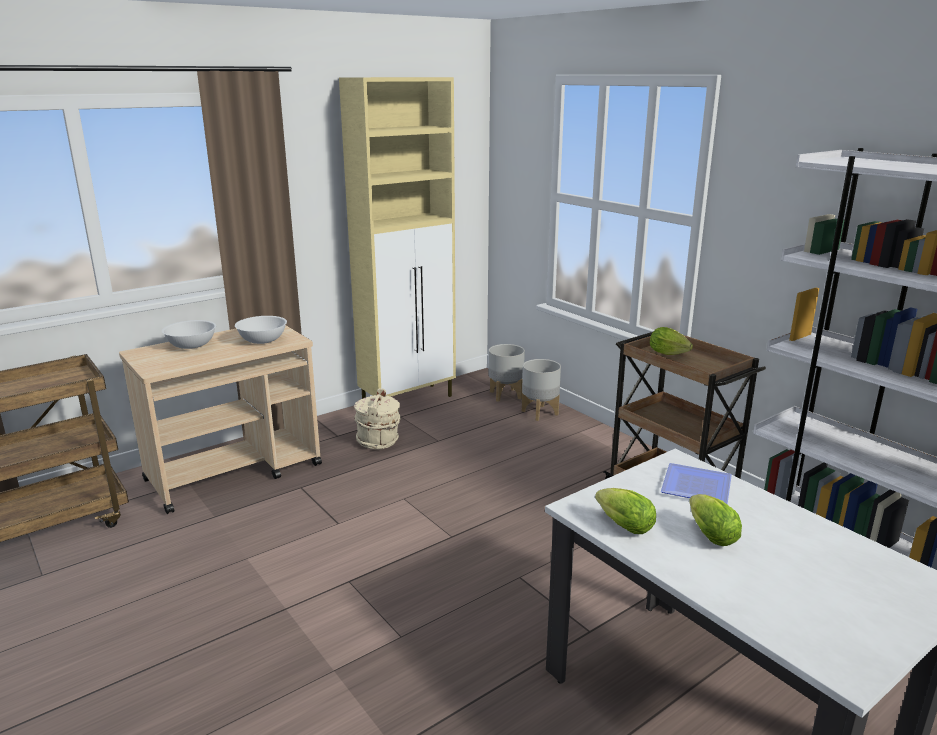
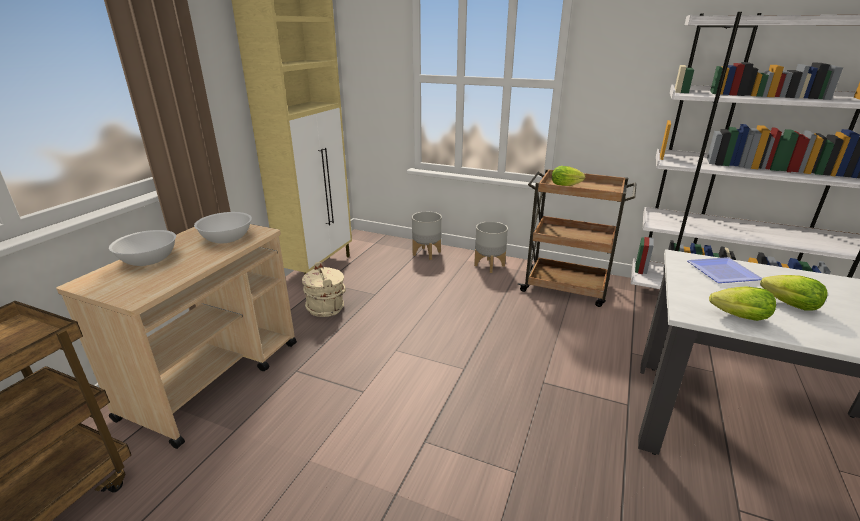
camera: 30 degrees left, 5 degrees up
(506, 395) = (389, 246): grey planter -> grey planter (489, 265)

